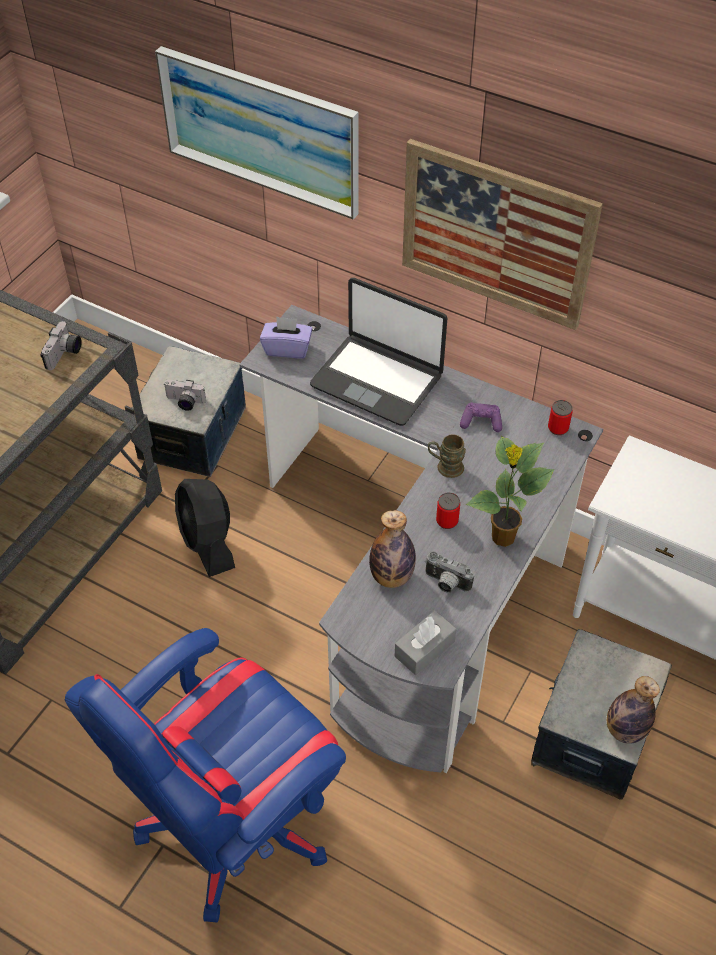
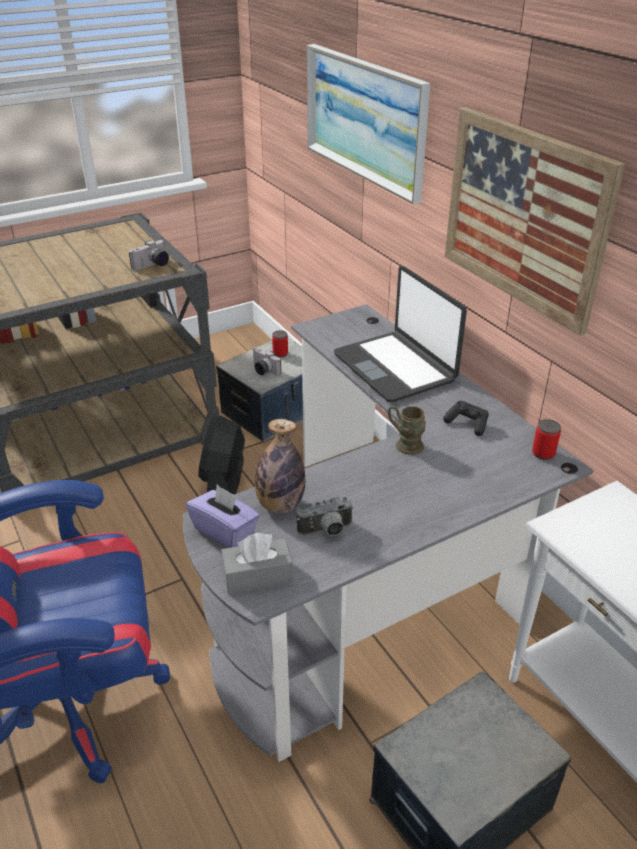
camera: 30 degrees right, 15 degrees down
(287, 348) = (337, 327): purple tissue box -> purple tissue box (225, 531)
(446, 584) = (326, 531): camera -> camera turned 75 degrees counterclockwise
(447, 521) = (371, 483): can -> can (280, 354)
(481, 422) = (467, 424): purple game controller -> black game controller
(502, 538) = (415, 517): potted plant -> none
(625, 730) = (468, 800): bottle -> none

